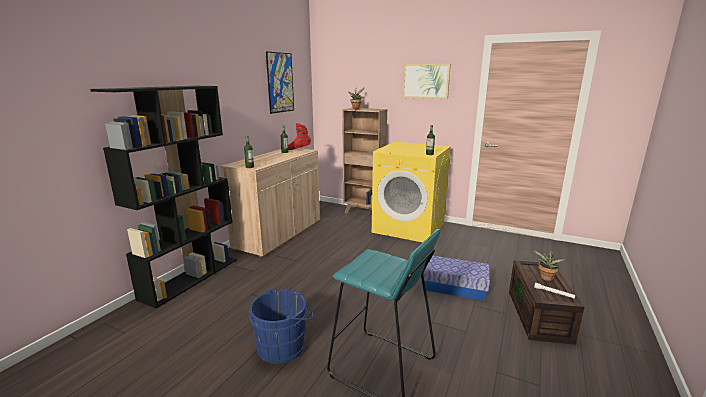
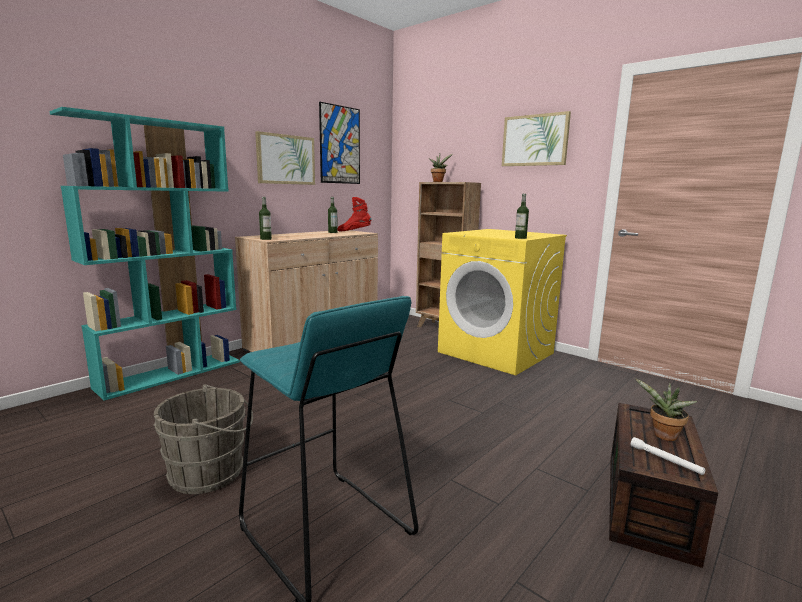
camera: 15 degrees right, 5 degrees down
(191, 278) = (171, 374): black bookcase -> turquoise bookcase
(247, 100) = (285, 159): none -> picture
(284, 346) = (211, 472): blue bucket -> grey bucket
(455, 287) = (520, 437): storage box -> none

